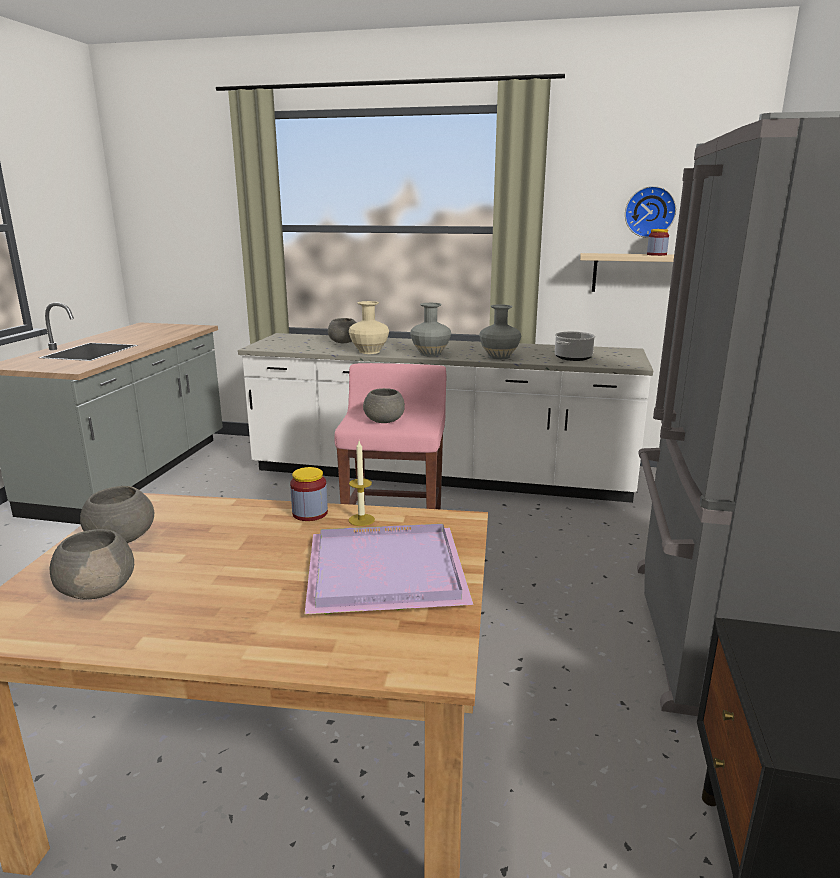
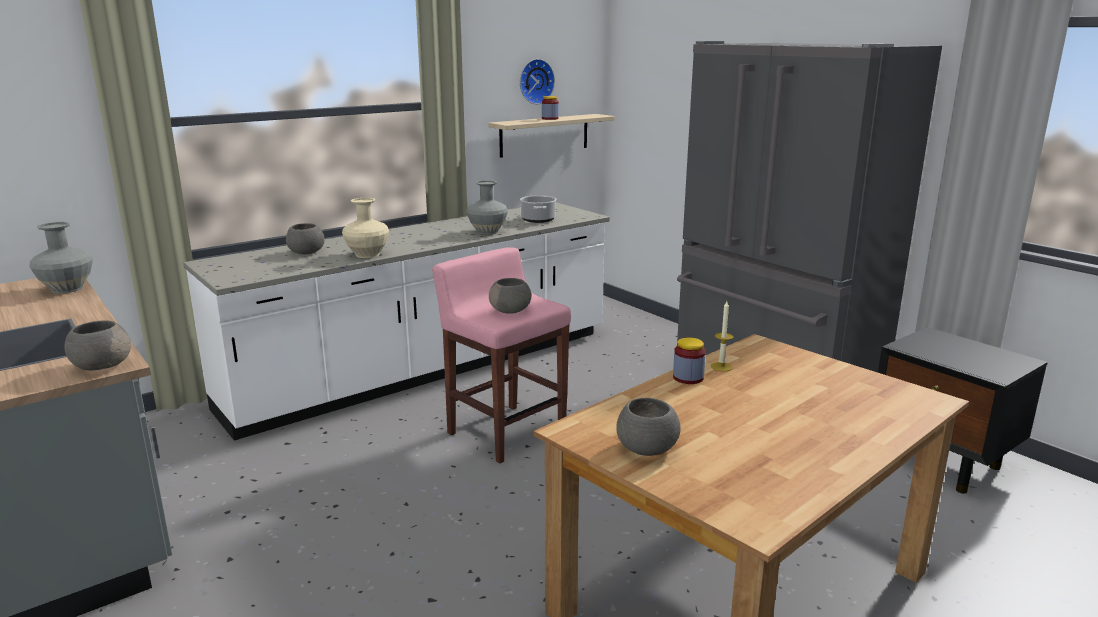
camera: 50 degrees left, 0 degrees up
(98, 589) = (737, 472): grey bowl -> grey bowl (101, 366)
(383, 574) = (812, 383): purple tray -> none
(430, 354) = (427, 243): grey vase -> grey vase (66, 289)

